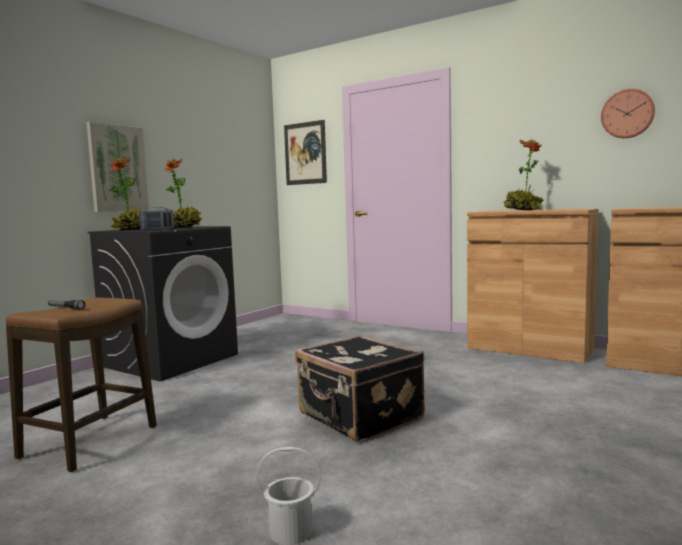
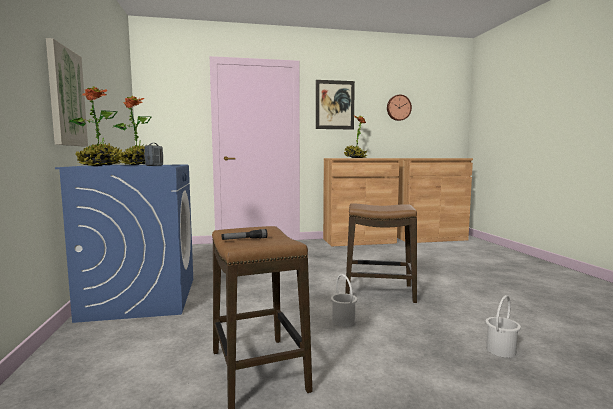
camera: 45 degrees left, 0 degrees up
(172, 360) = (141, 298): black washing machine -> blue washing machine
(242, 432) = (343, 321): none -> white bucket
(305, 153) = (170, 106): picture -> picture (335, 105)
(359, 417) = (379, 292): black suitcase -> stool

